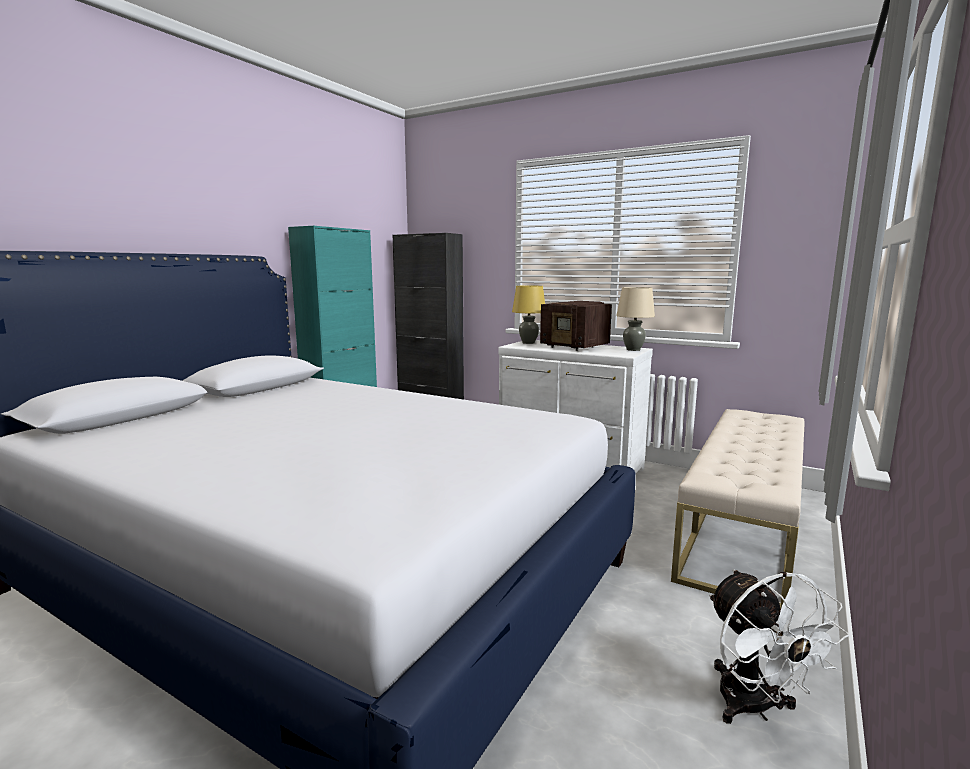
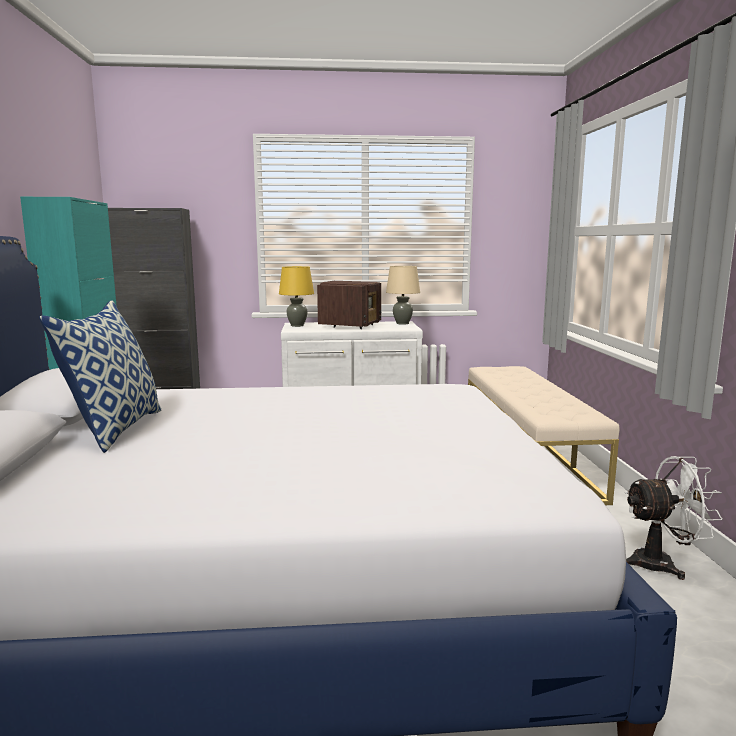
camera: 35 degrees left, 0 degrees up
(245, 404) = (114, 429): none -> pillow
(575, 347) = (351, 325): radio -> radio turned 75 degrees counterclockwise
(755, 708) = (662, 563): white fan -> white fan turned 45 degrees counterclockwise

